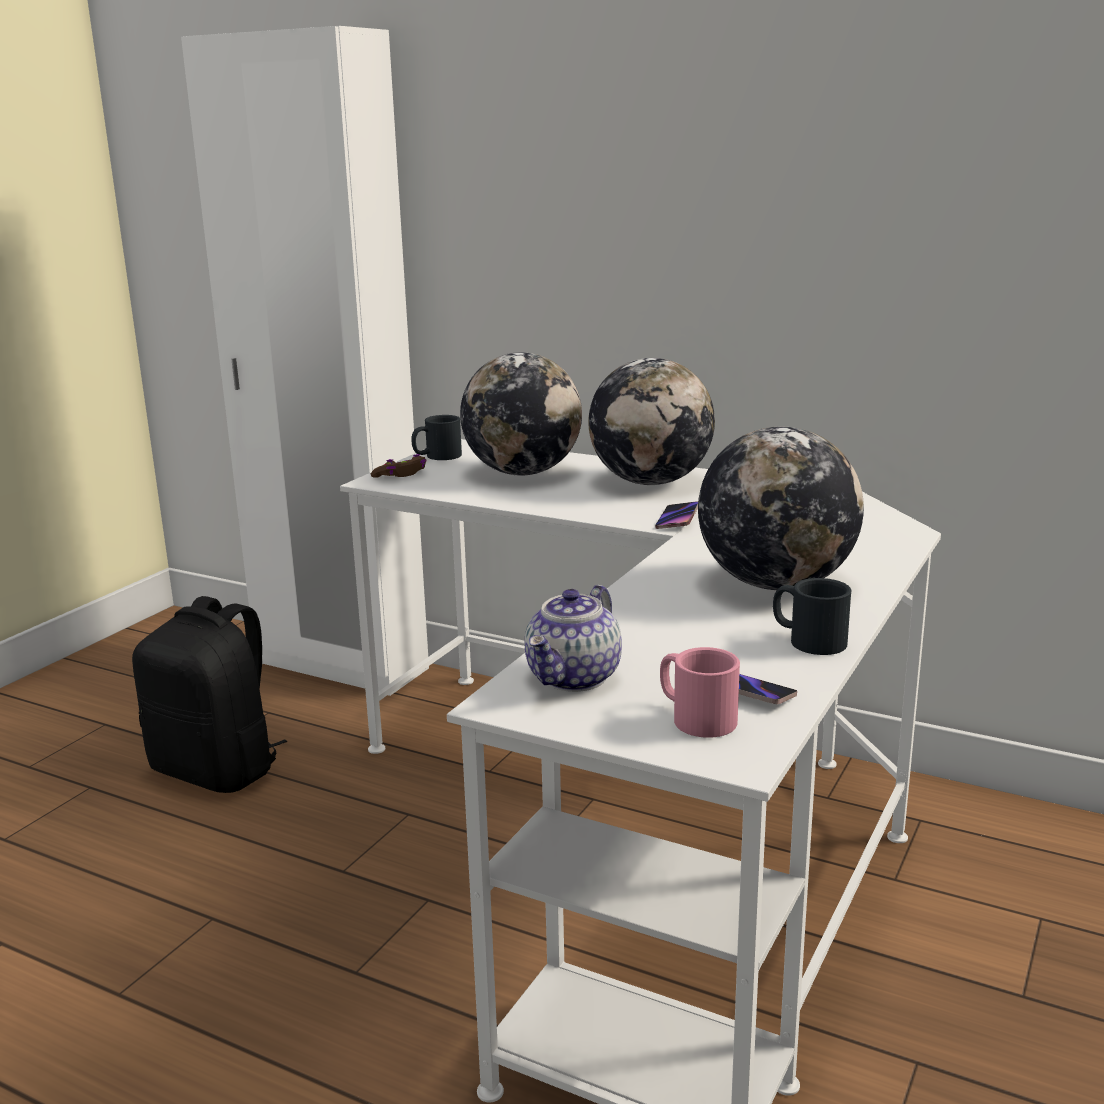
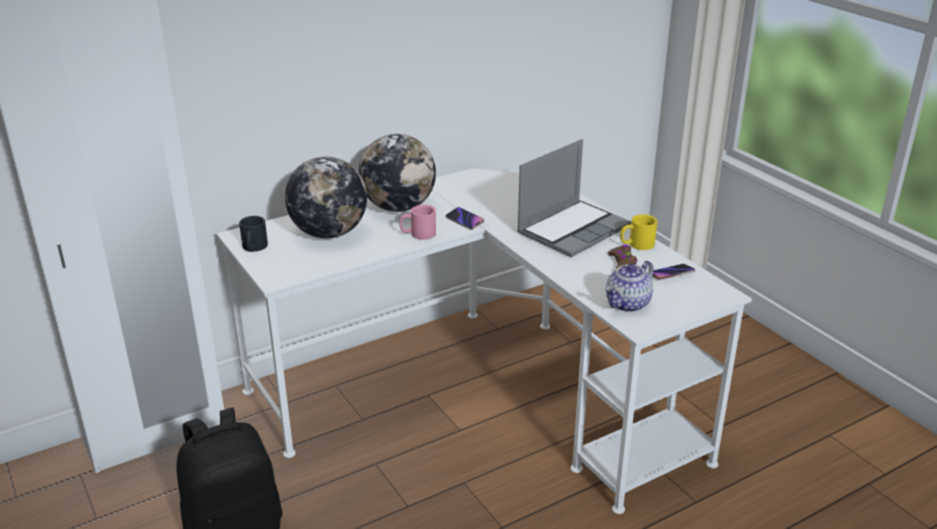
camera: 60 degrees left, 10 degrees up
(401, 475) = (274, 268): brown game controller -> brown game controller (622, 262)
(574, 678) = (628, 304): teapot -> teapot turned 75 degrees clockwise
(694, 717) = (685, 291): pink mug -> pink mug (418, 234)
(775, 584) = (573, 229): globe -> laptop
(807, 640) = (636, 244): black mug -> yellow mug

